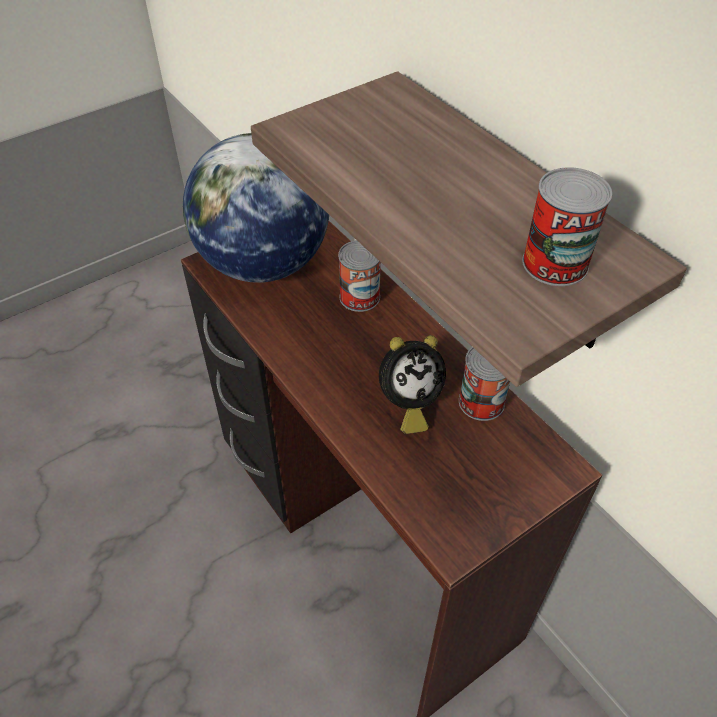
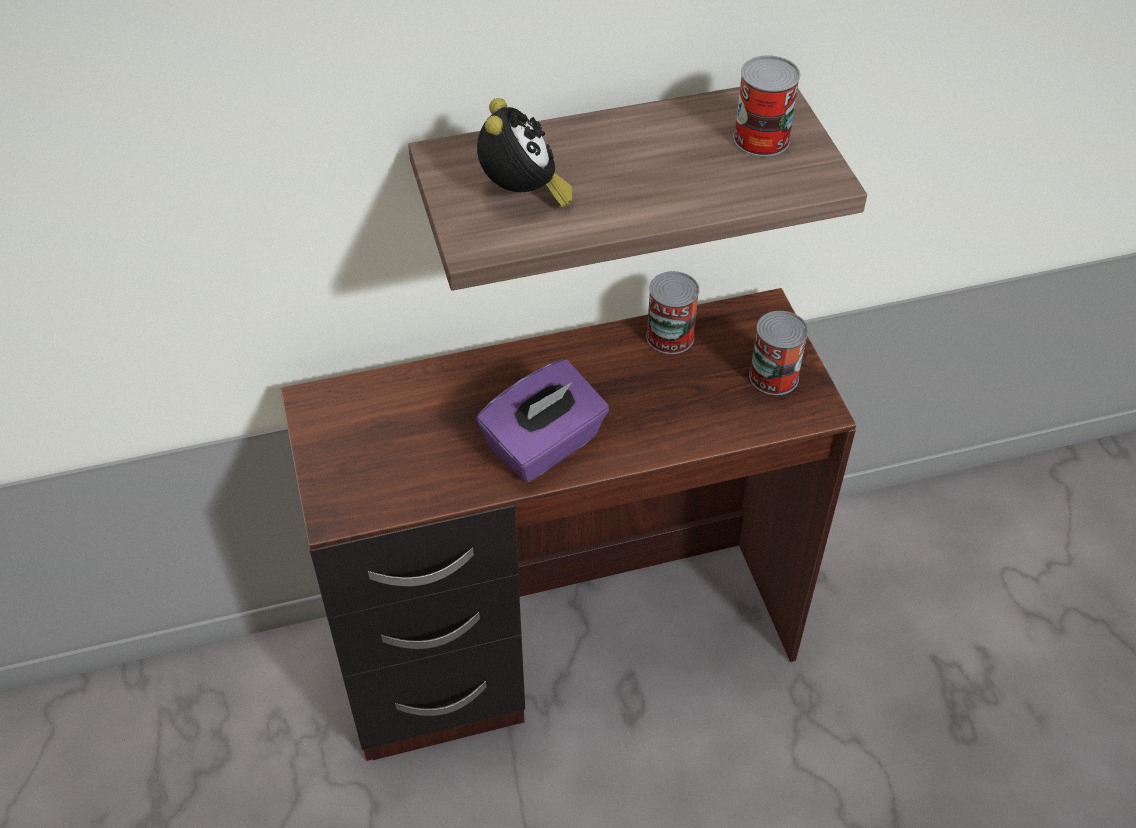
camera: 70 degrees left, 0 degrees up
(263, 263) = (370, 460): globe -> none
(316, 353) = (544, 446): none -> purple tissue box
(359, 297) = (477, 386): can -> can (773, 376)
(408, 404) = (649, 391): alarm clock -> alarm clock (523, 196)

